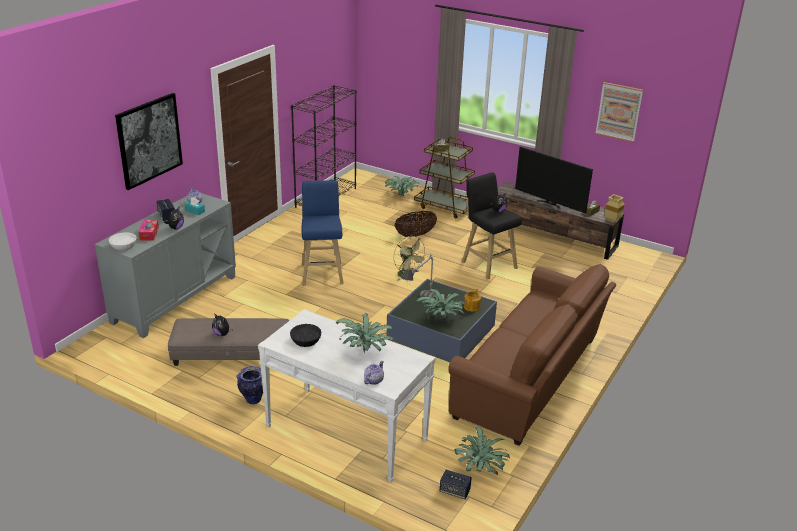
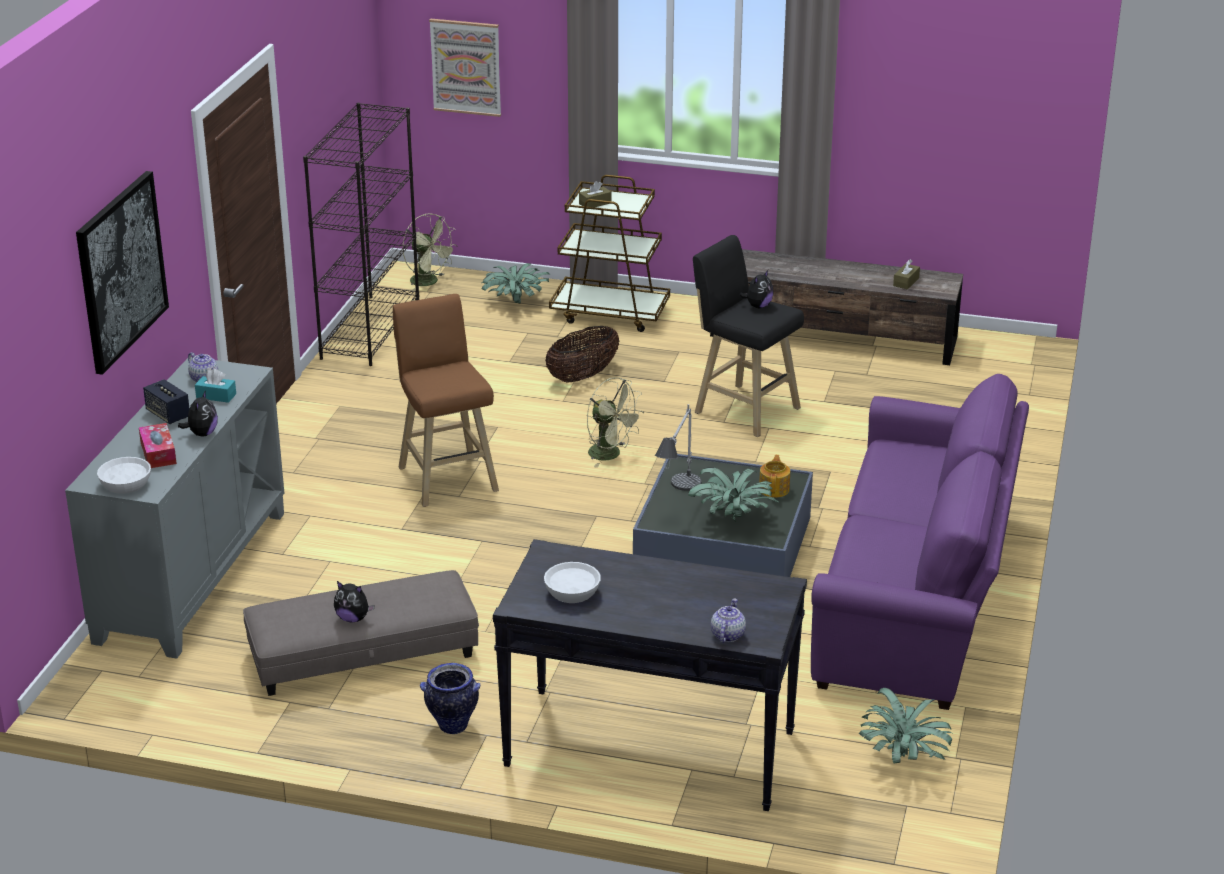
camera: 15 degrees left, 0 degrees up
(306, 341) = (572, 592): black bowl -> white bowl
(322, 272) = (447, 477): blue stool -> brown stool
(345, 433) = (648, 749): white console table -> black console table
(366, 180) = (429, 282): none -> green fan
(366, 351) = (685, 590): potted plant -> none
(454, 491) = (879, 802): speaker -> none
(532, 379) = (917, 598): brown sofa -> purple sofa
(550, 204) = (826, 278): television -> none
(611, 221) = (947, 293): beige vase -> none
(619, 111) = (932, 90): picture -> picture (466, 67)

